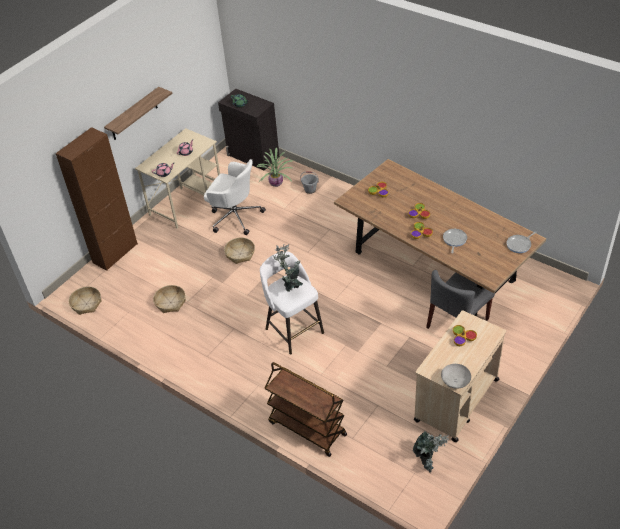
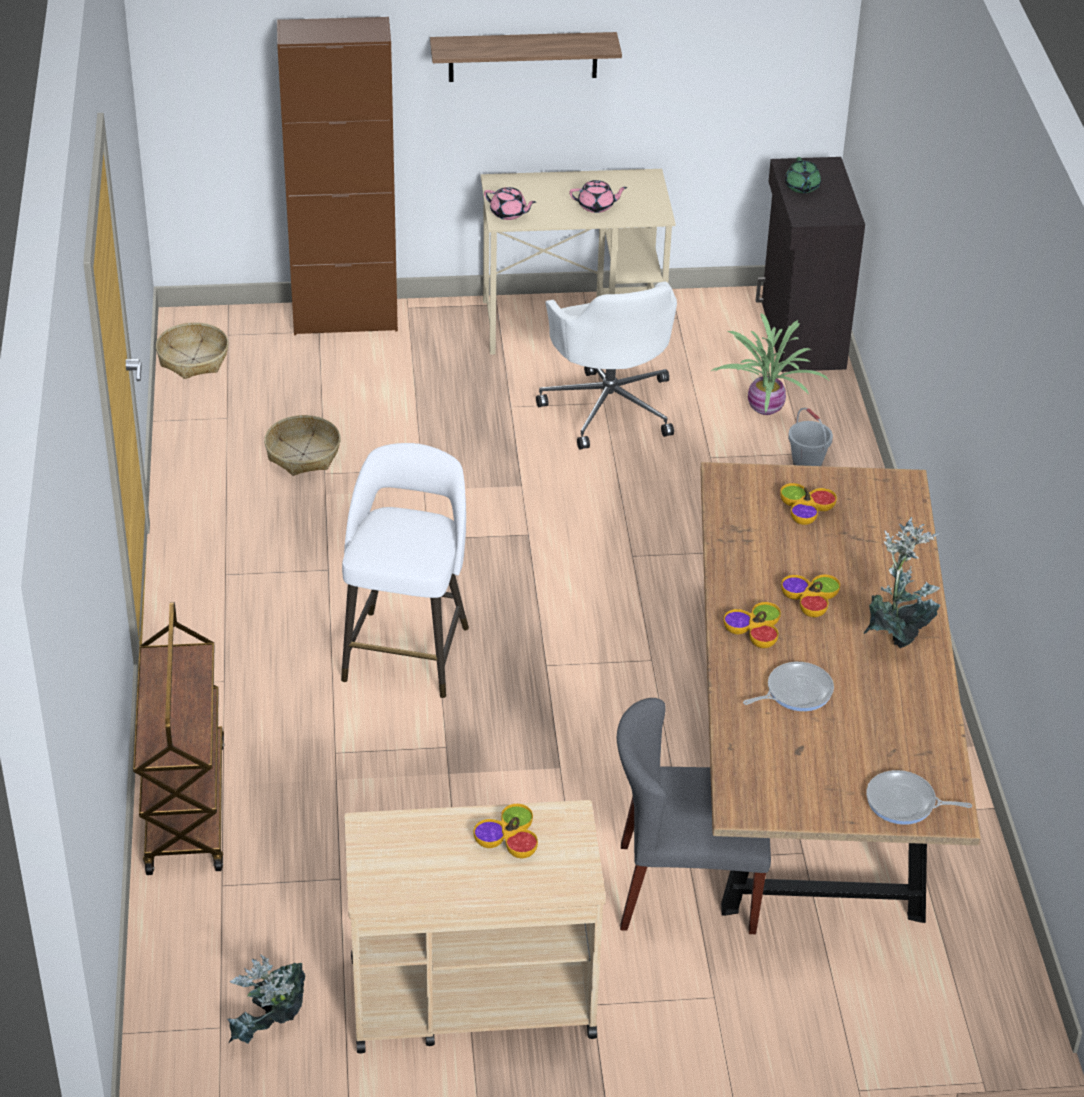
camera: 45 degrees right, 5 degrees down
(240, 254) = (521, 469): basket -> none
(291, 285) = (414, 533): potted plant -> potted plant (896, 636)
(455, 382) = (374, 887): grey bowl -> none

